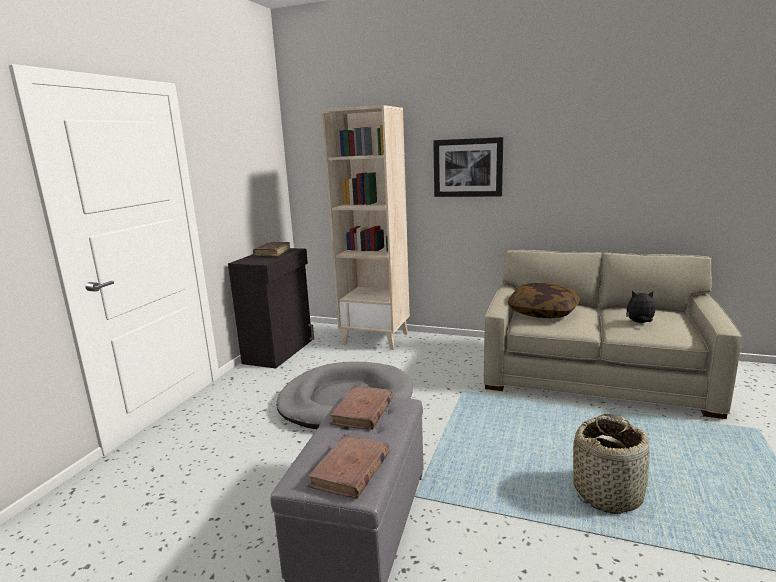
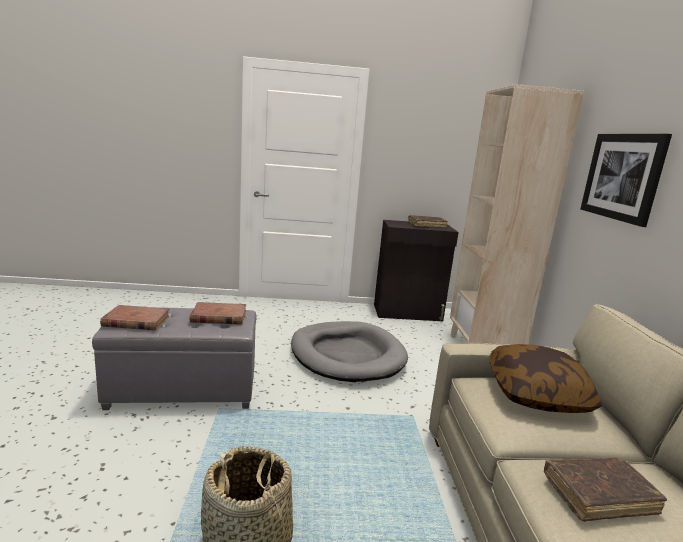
camera: 65 degrees right, 0 degrees up
(639, 323) = (598, 495): plush toy -> brown book

